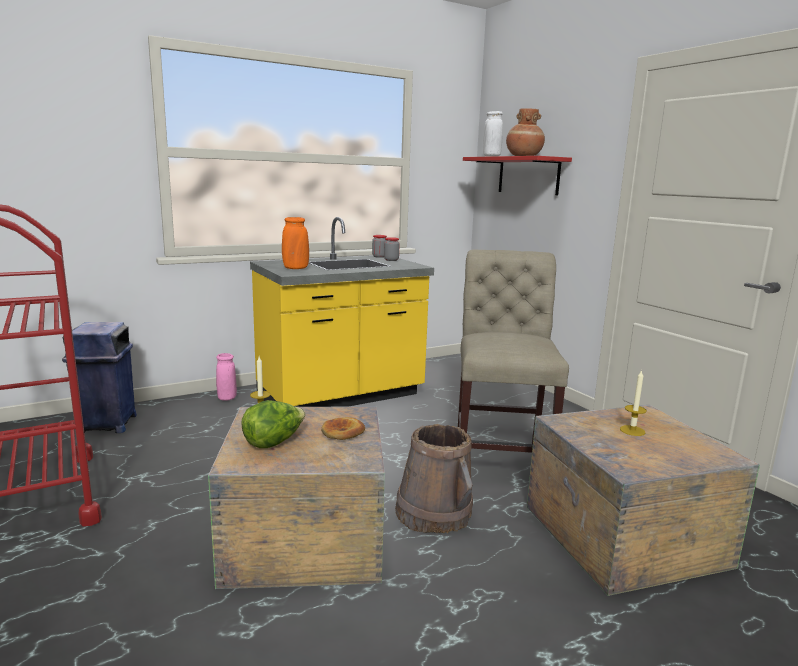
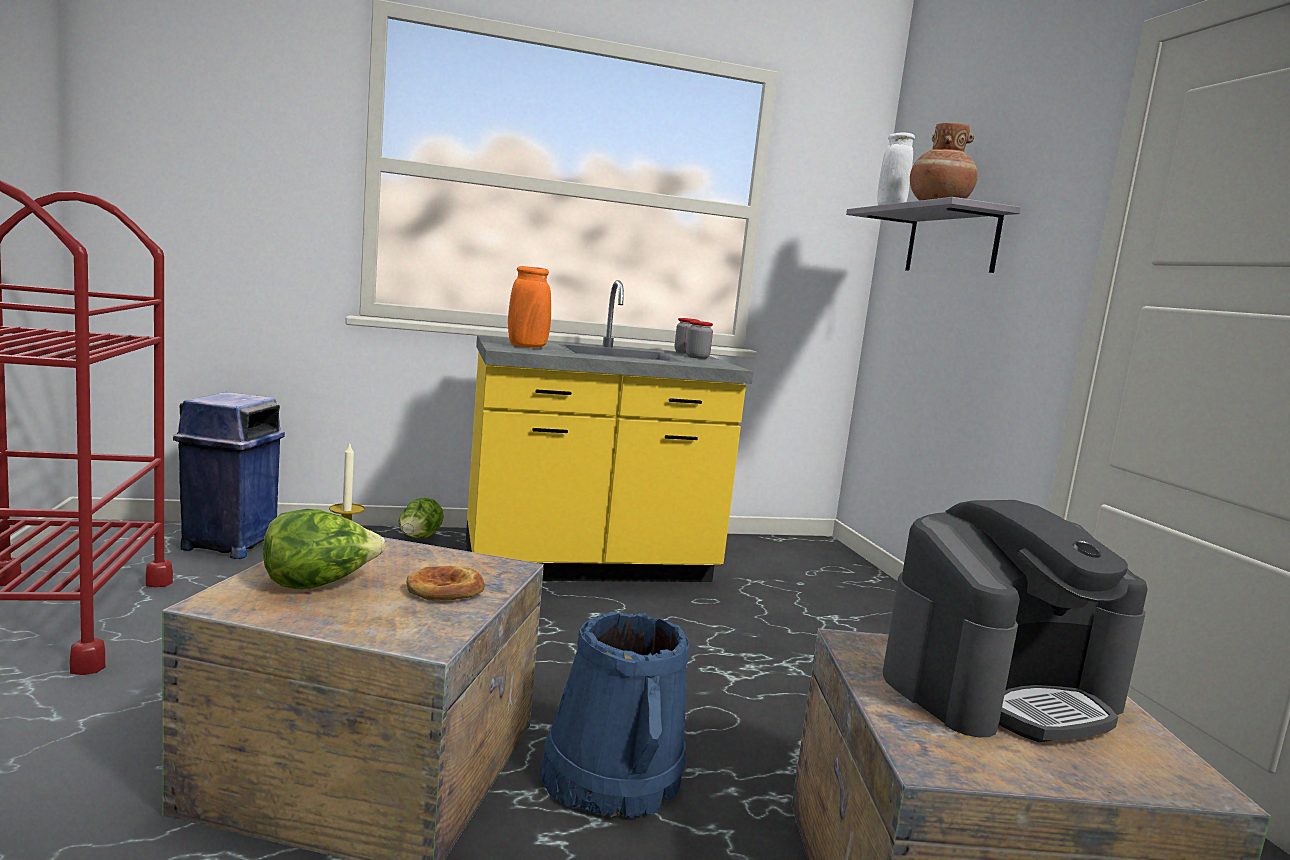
camera: 15 degrees right, 5 degrees down
(227, 398) = (419, 539): pink vase -> lettuce
(434, 513) = (612, 776): brown bucket -> blue bucket
(500, 458) = (794, 710): beige chair -> none
(528, 175) = (951, 242): red shelf -> grey shelf
(632, 430) = (1000, 689): candle -> coffee machine

